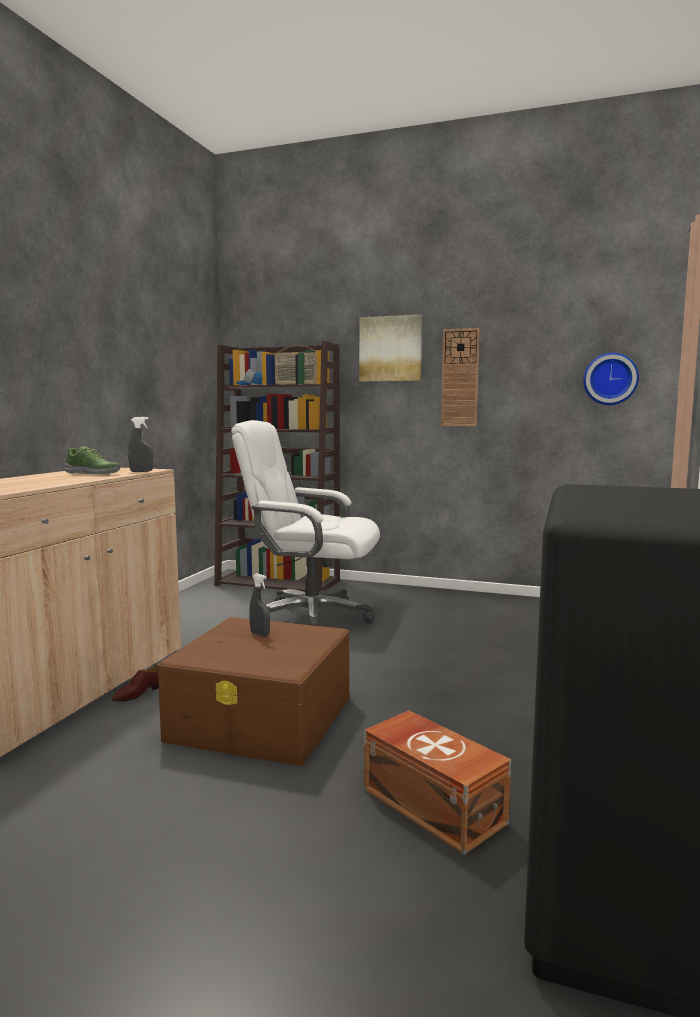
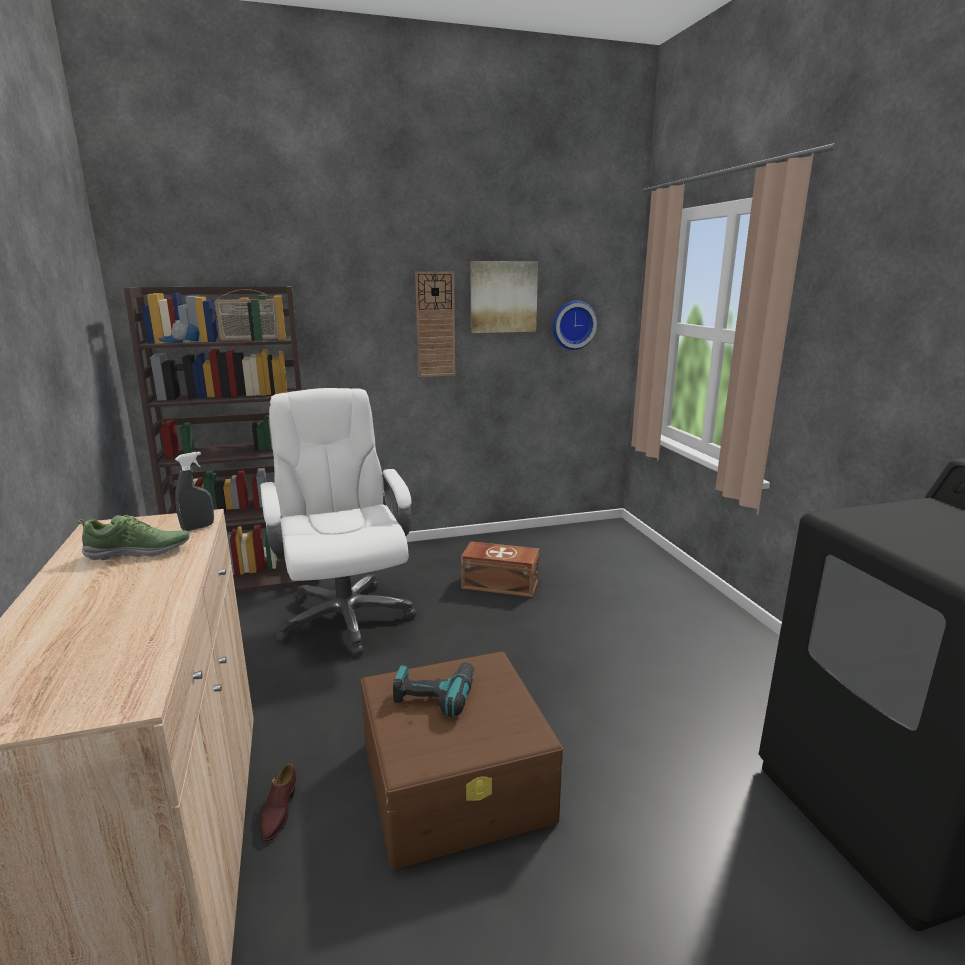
camera: 35 degrees left, 10 degrees up
(260, 634) = (435, 694): grey spray bottle -> power drill
(311, 617) = (345, 617): white office chair -> white office chair turned 90 degrees clockwise
(390, 349) = (355, 291): picture -> picture (503, 297)
(432, 804) = (695, 806): brown storage box -> brown storage box (499, 583)

